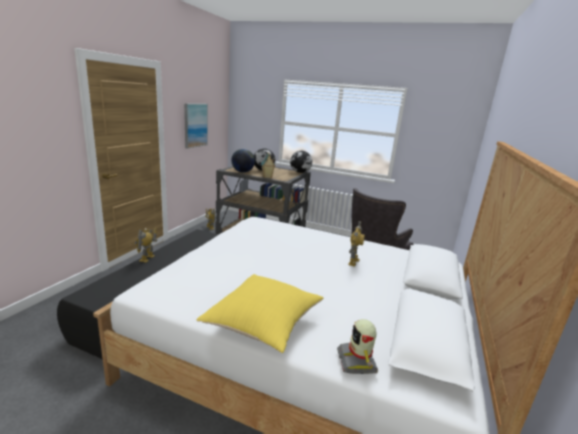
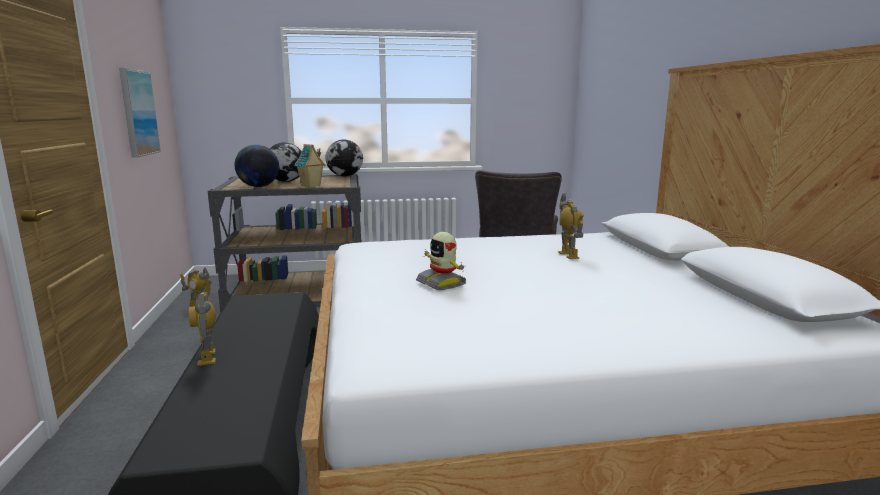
camera: 30 degrees left, 5 degrees down
(263, 325) = (610, 340): yellow pillow -> none
(357, 361) = (760, 333): toy robot -> toy robot (442, 283)

